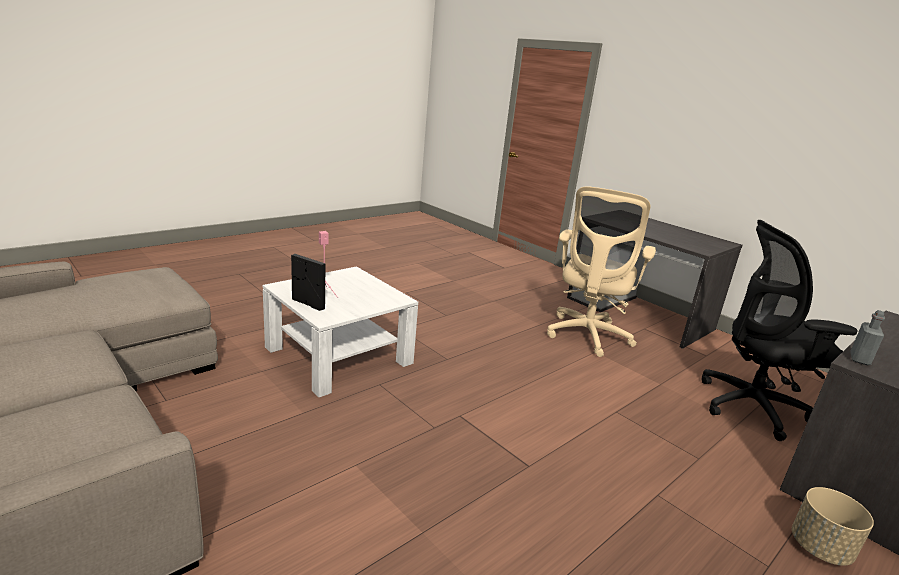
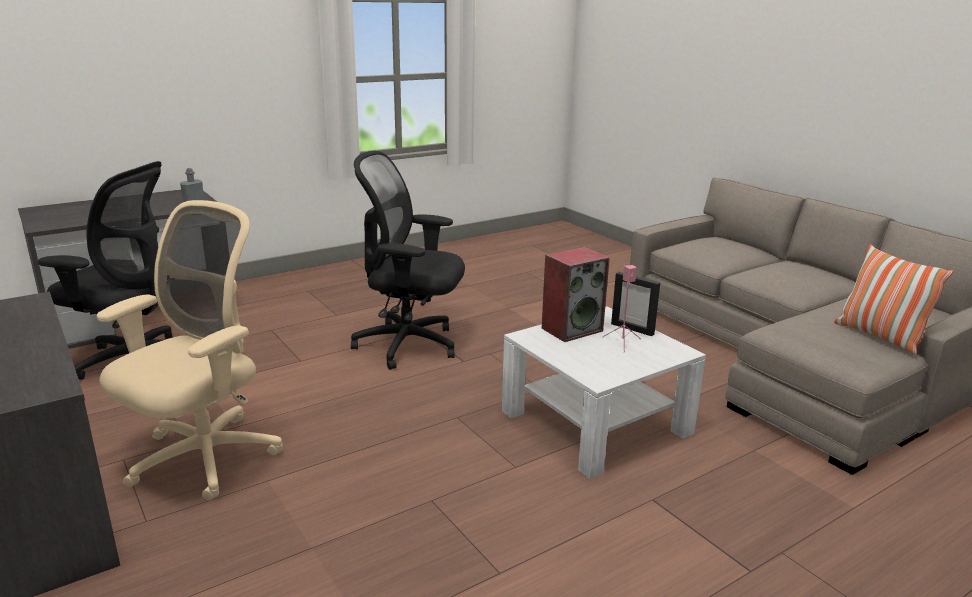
camera: 170 degrees left, 0 degrees up
(87, 287) = (879, 336): none -> pillow
(361, 304) = (572, 329): none -> speaker
(523, 439) = (413, 344): none -> black office chair
(820, 548) = (262, 294): beige planter -> none

